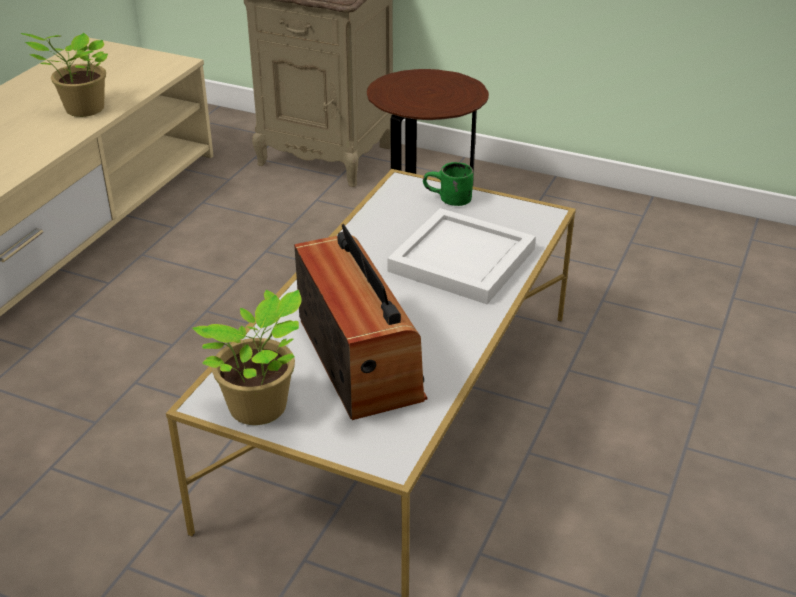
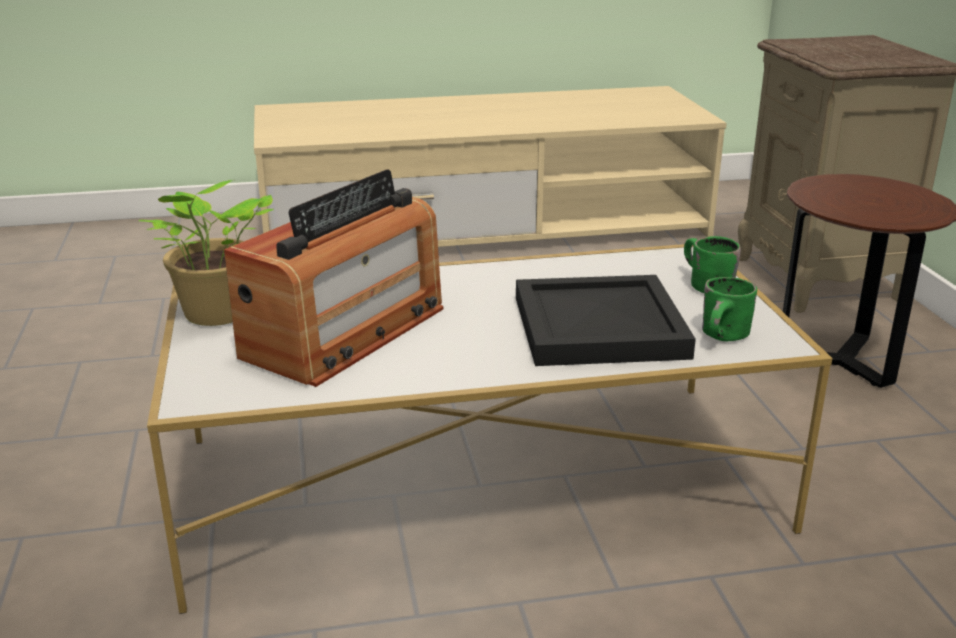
camera: 55 degrees right, 10 degrees down
(81, 110) = (557, 119): potted plant -> none
(464, 260) = (602, 328): white tray -> black tray
(521, 226) = (726, 338): none -> green mug

